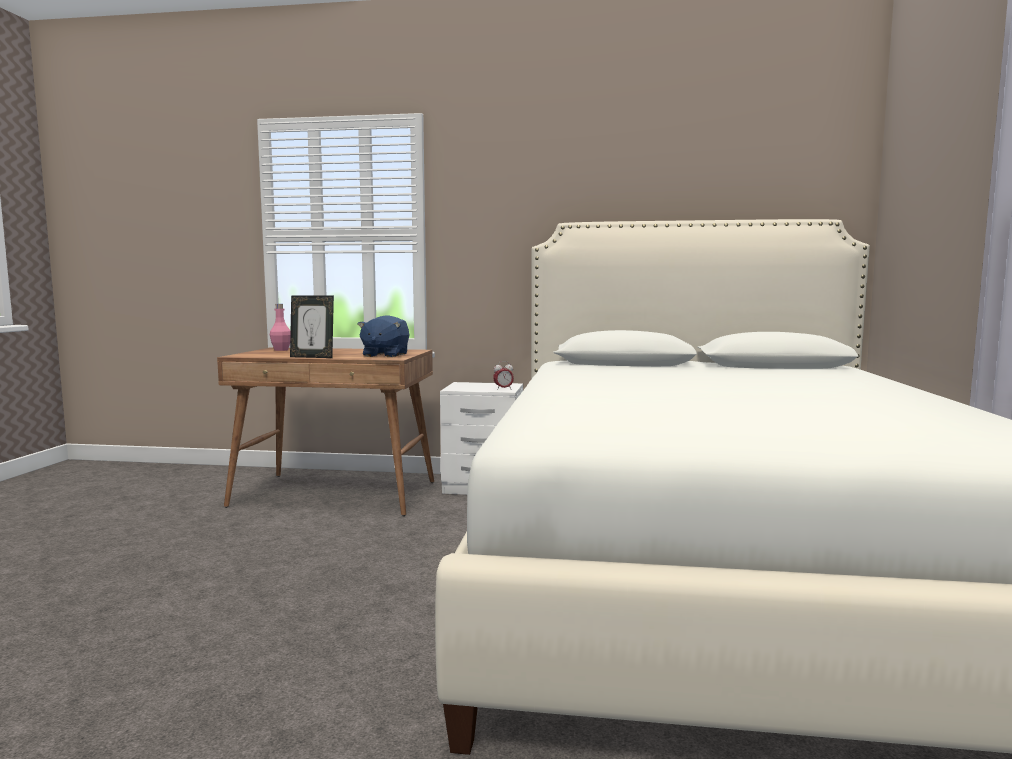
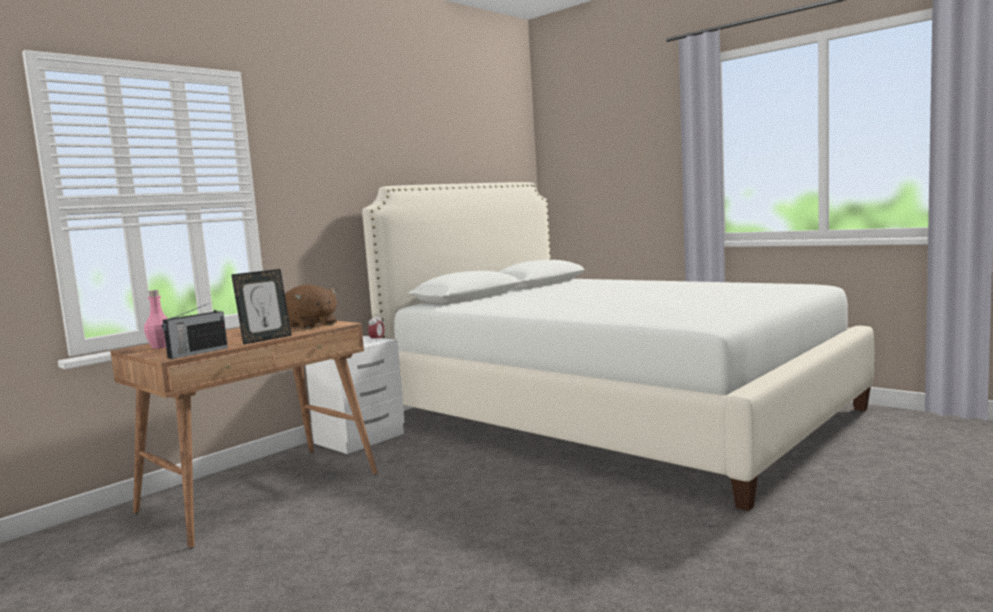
camera: 55 degrees left, 0 degrees up
(254, 356) = (197, 353): none -> radio
(385, 355) = (311, 325): blue plush toy -> brown plush toy

